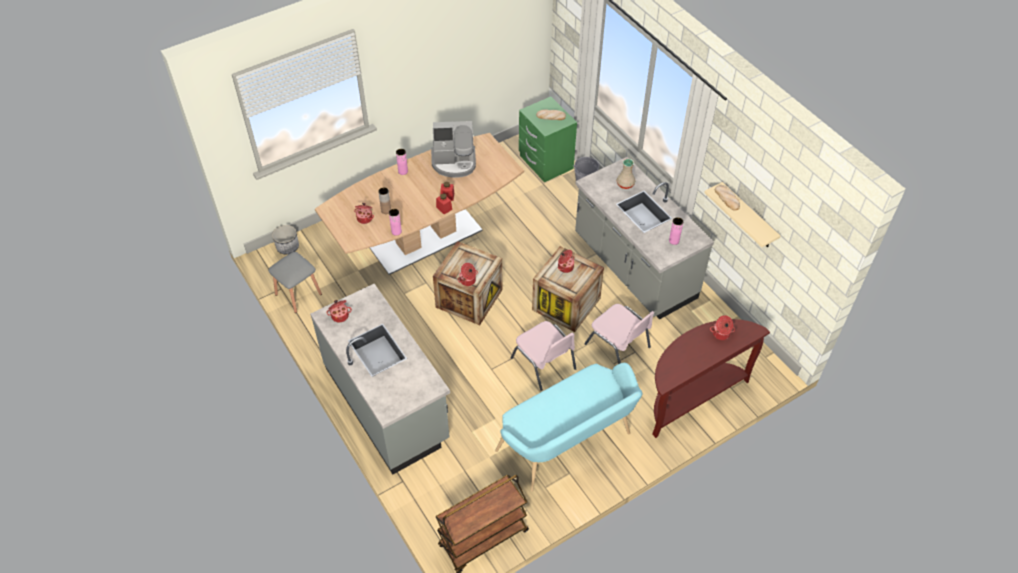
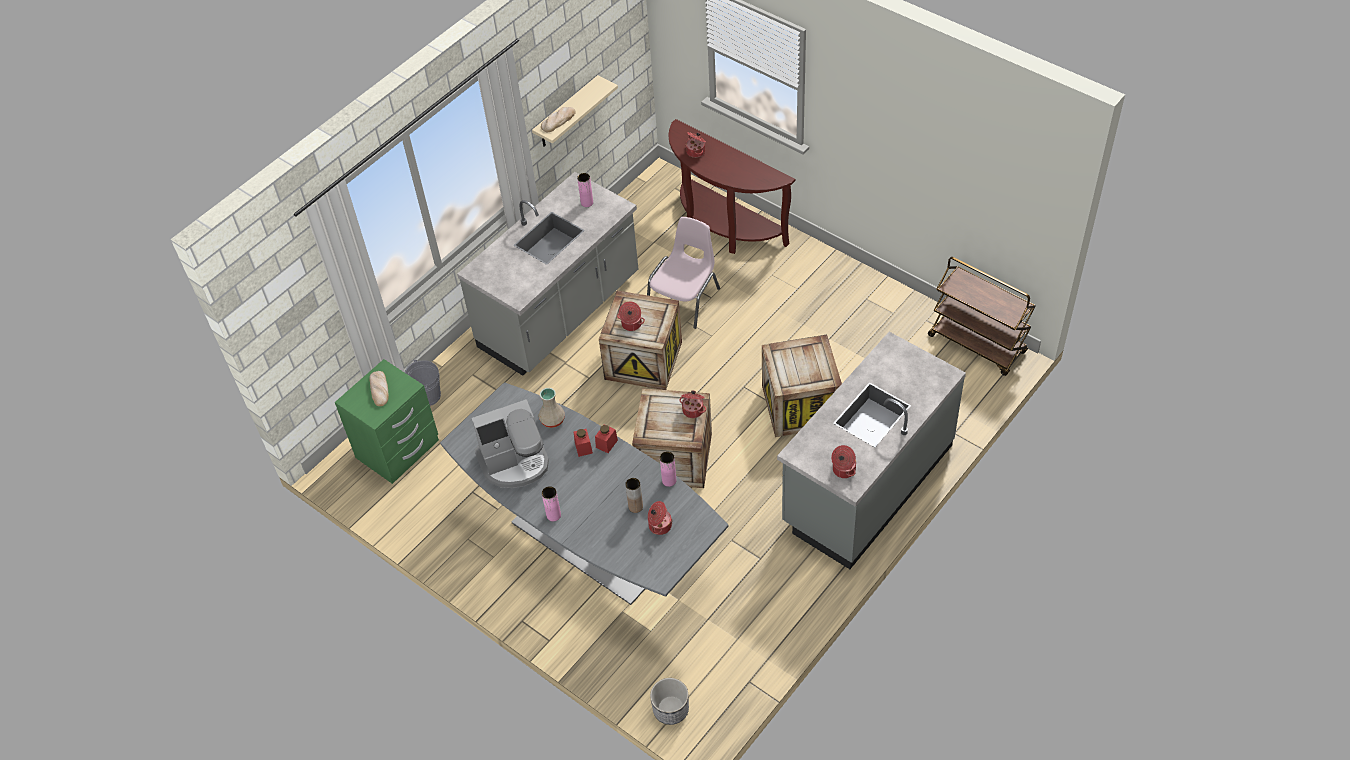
camera: 105 degrees left, 0 degrees up
(298, 294) = (749, 655): grey stool -> none
(426, 238) = (590, 540): brown dining table -> grey dining table
(454, 162) = (515, 462): coffee machine -> coffee machine turned 90 degrees clockwise
(479, 387) = (800, 406): none -> crate
(544, 364) = (740, 356): pink chair -> none
(568, 445) = (834, 308): turquoise bench -> none
(624, 184) = (508, 264): beige vase -> beige vase (552, 420)

